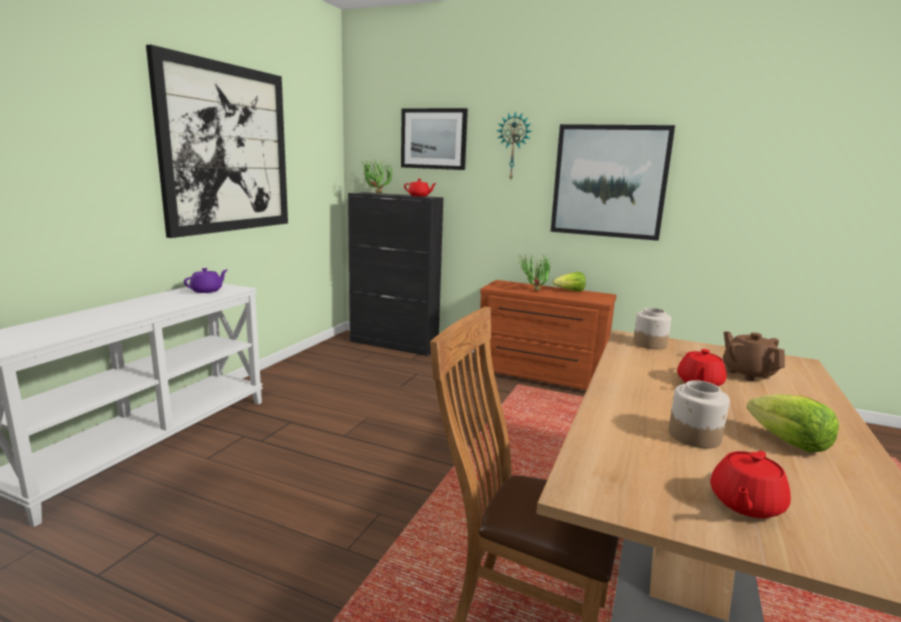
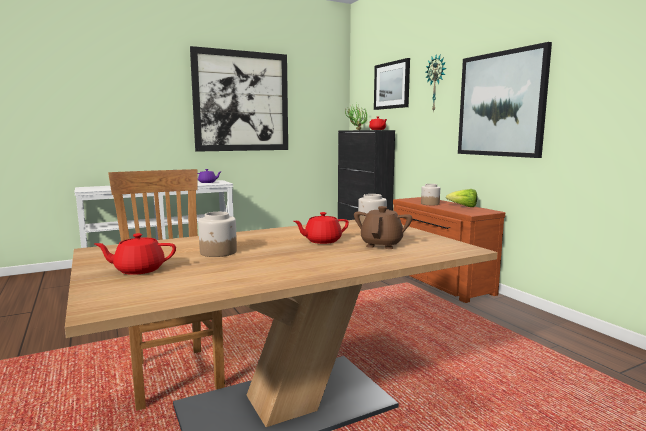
camera: 40 degrees right, 5 degrees down
(533, 291) = (429, 204): potted plant -> jar
(788, 442) = (260, 266): lettuce -> none

